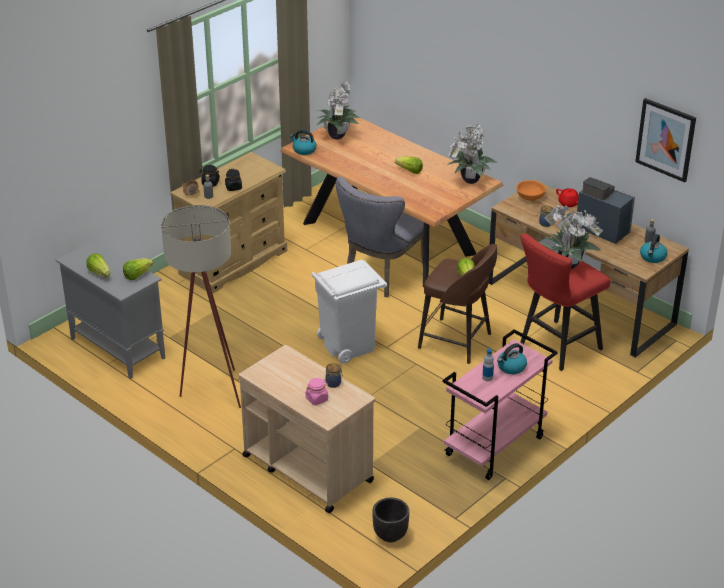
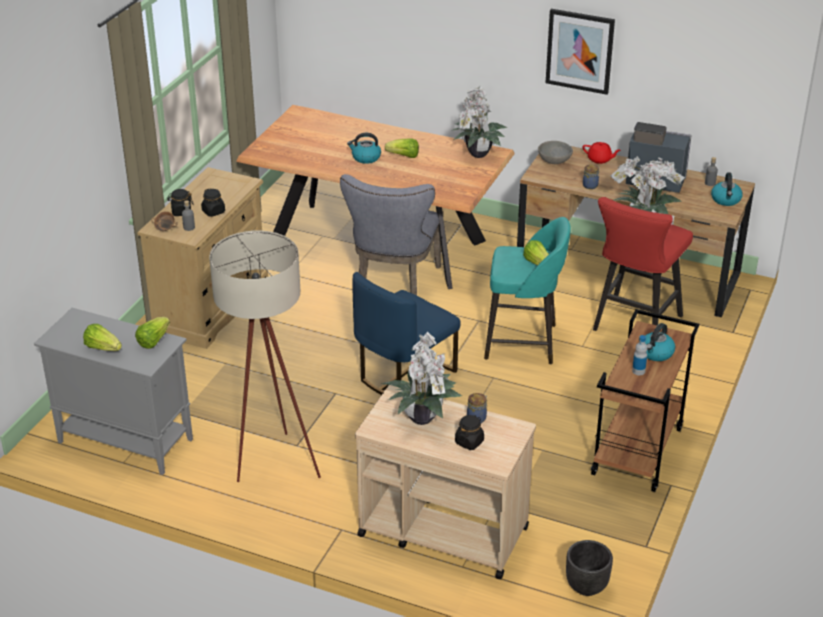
camera: 20 degrees left, 0 degrees up
(304, 150) = (266, 155): kettle -> kettle (365, 158)
(317, 399) = (469, 442): pink jar -> black jar
(338, 135) = (296, 131): potted plant -> potted plant (422, 416)
(348, 345) = (404, 373): white trash can -> blue chair
(457, 342) = (523, 342): brown stool -> turquoise stool
(494, 447) = (638, 452): pink cart -> brown cart
(530, 197) = (555, 160): orange bowl -> grey bowl
(666, 139) = (721, 63): picture -> picture (580, 51)

